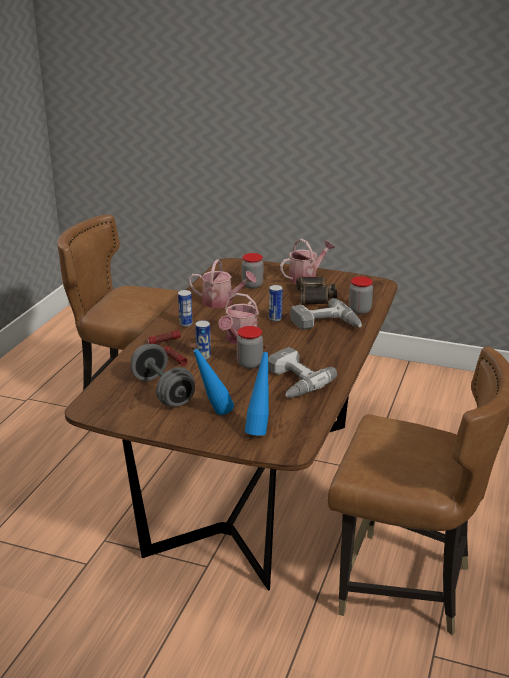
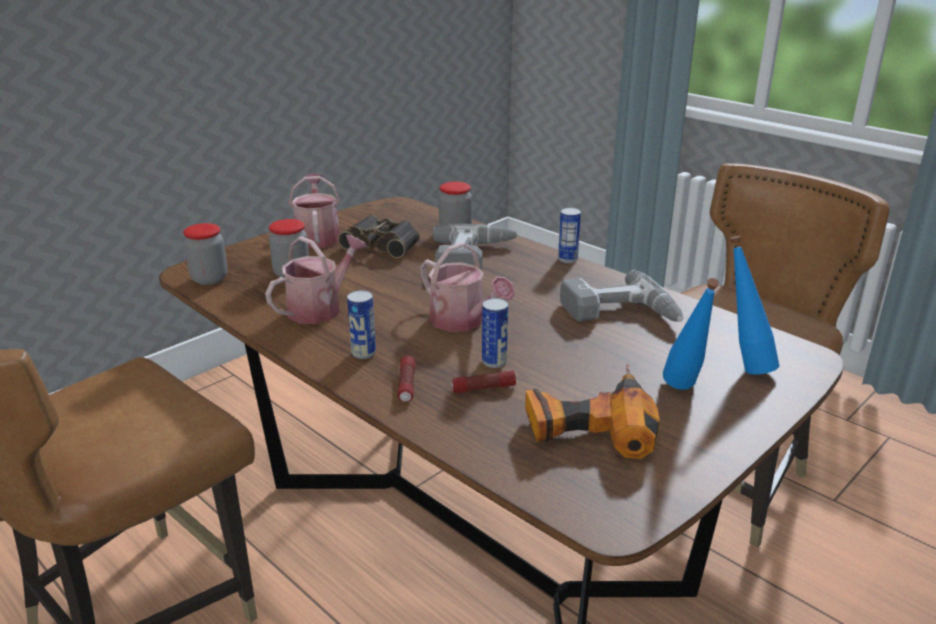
camera: 65 degrees left, 0 degrees up
(163, 391) = (588, 423): grey dumbbell -> power drill
(249, 364) = (547, 331): jar -> jar (209, 279)
(275, 318) = (421, 283): can -> can (567, 259)

